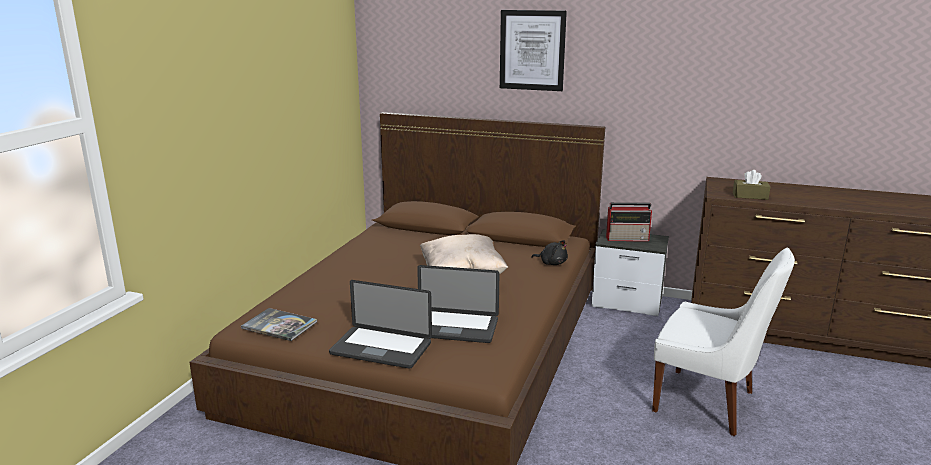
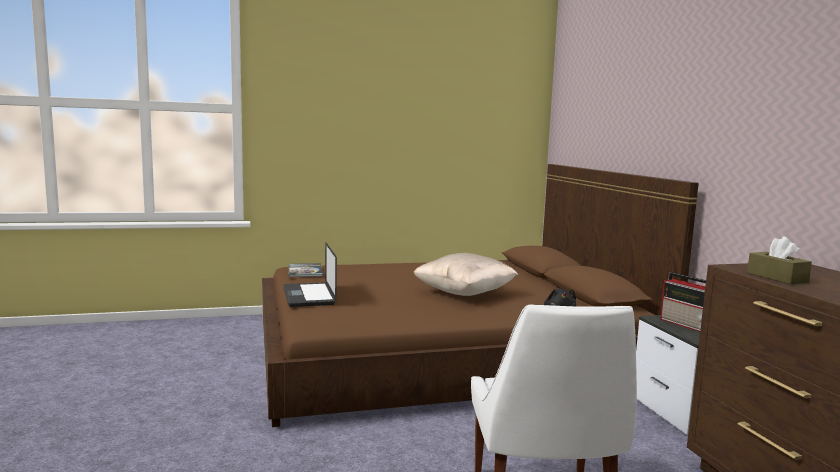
camera: 55 degrees right, 10 degrees down
(453, 328) = (370, 306): laptop -> none
(532, 50) = (651, 97): picture -> none

